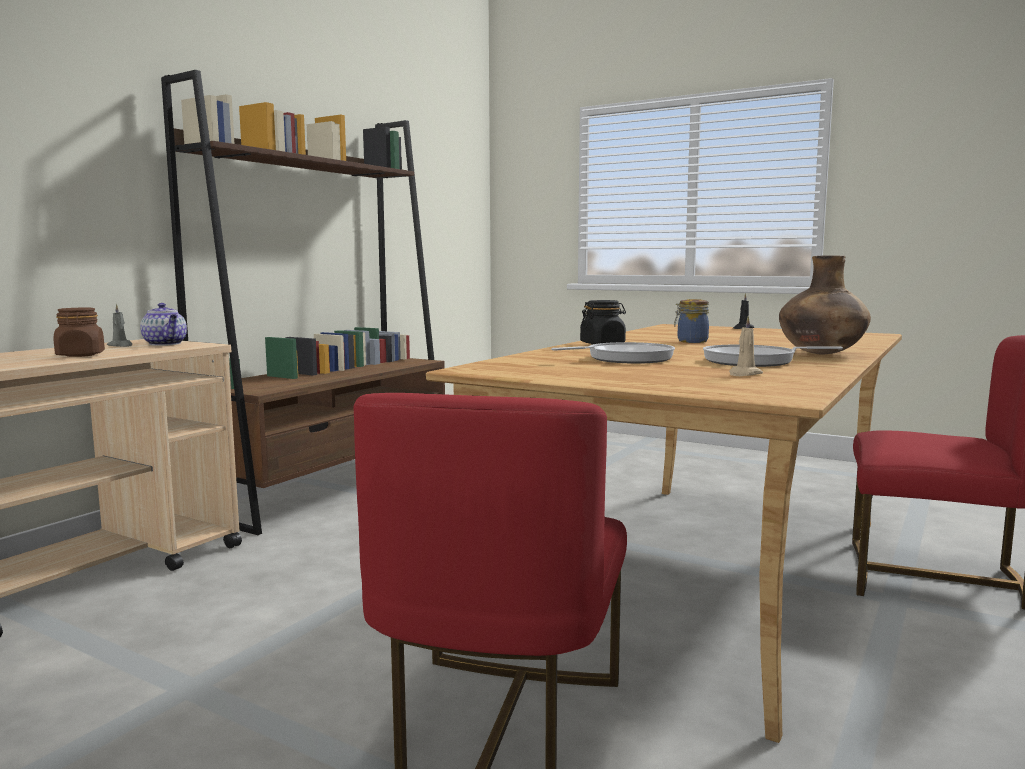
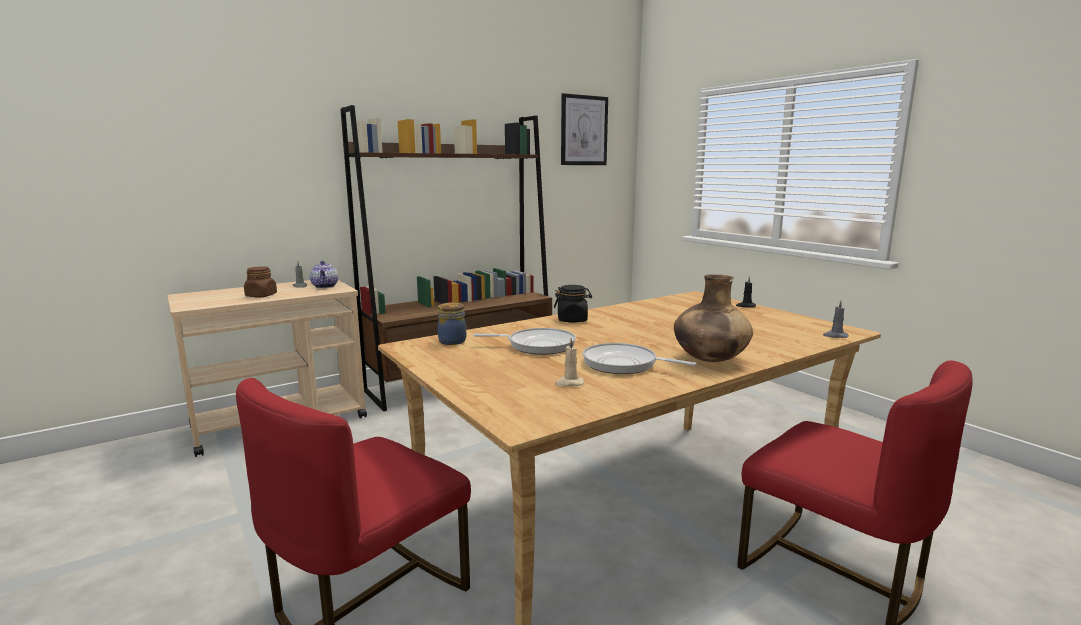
camera: 25 degrees right, 5 degrees up
(439, 151) = (584, 130): none -> picture
(691, 341) = (648, 324): jar -> jar (451, 341)
(874, 337) = (835, 336): none -> grey candle

